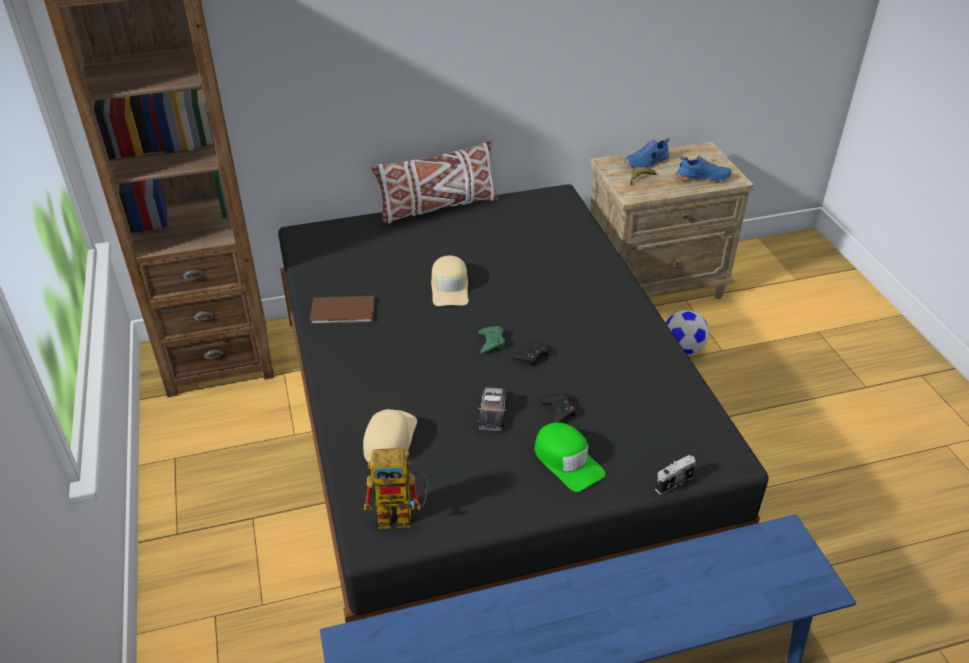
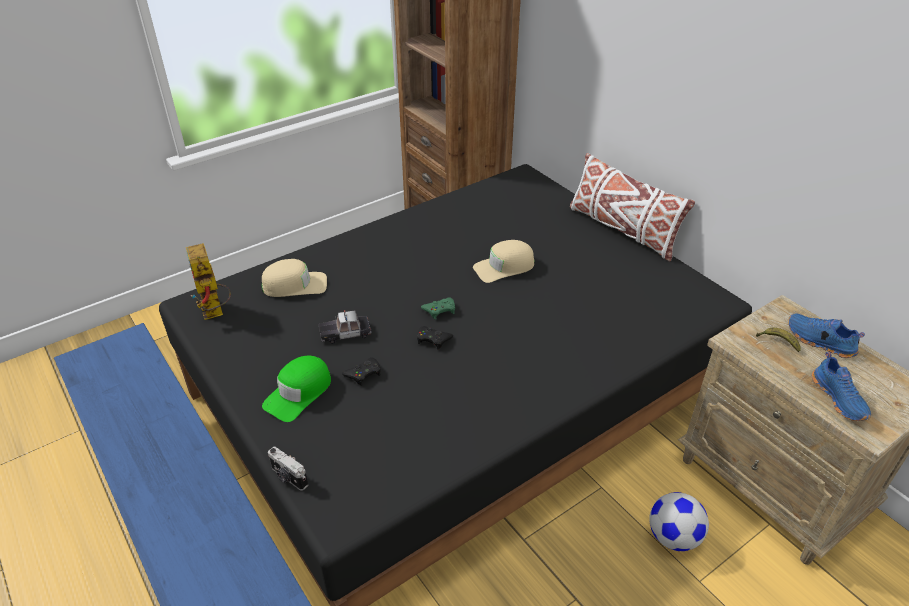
camera: 70 degrees right, 0 degrees up
(344, 312) = (436, 222): brown book -> none

